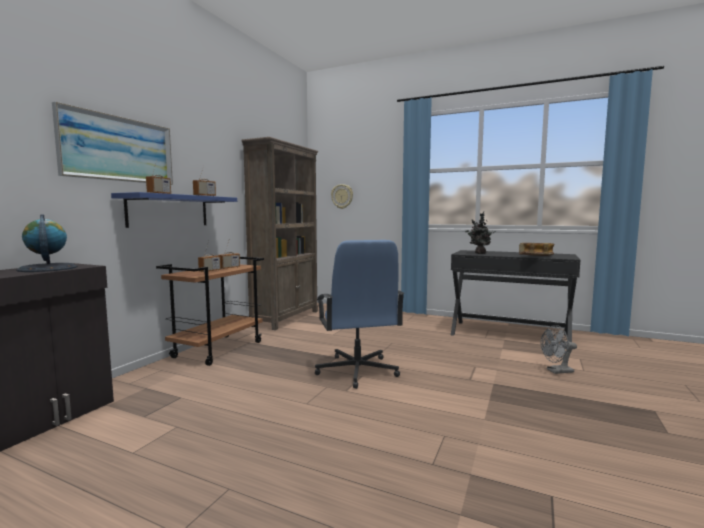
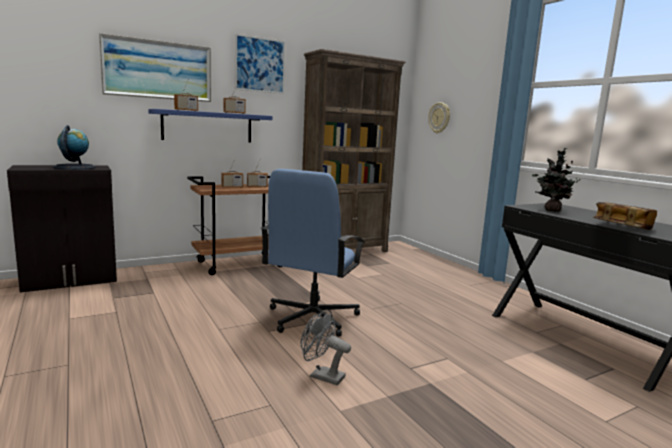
camera: 35 degrees right, 5 degrees up
(209, 148) = (260, 64): none -> picture
(556, 371) = (555, 405): grey fan -> grey fan (322, 376)

